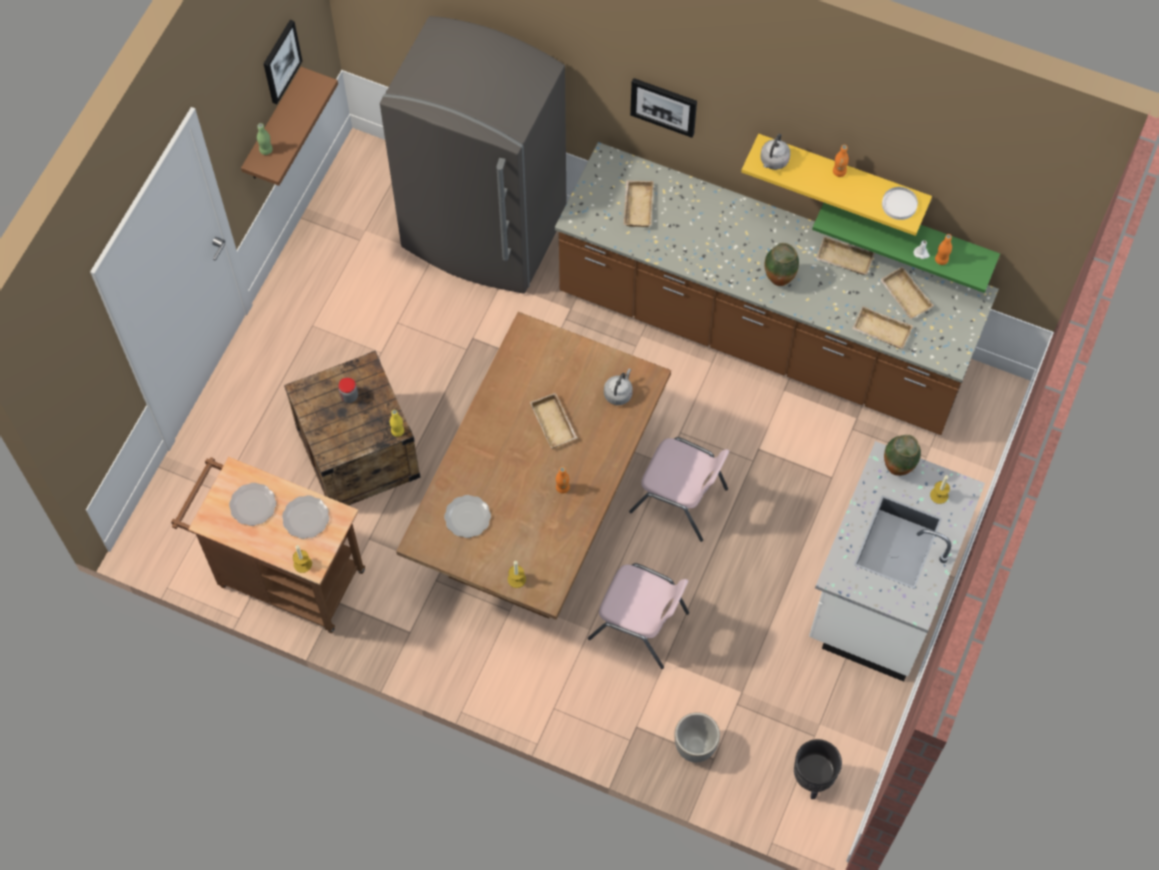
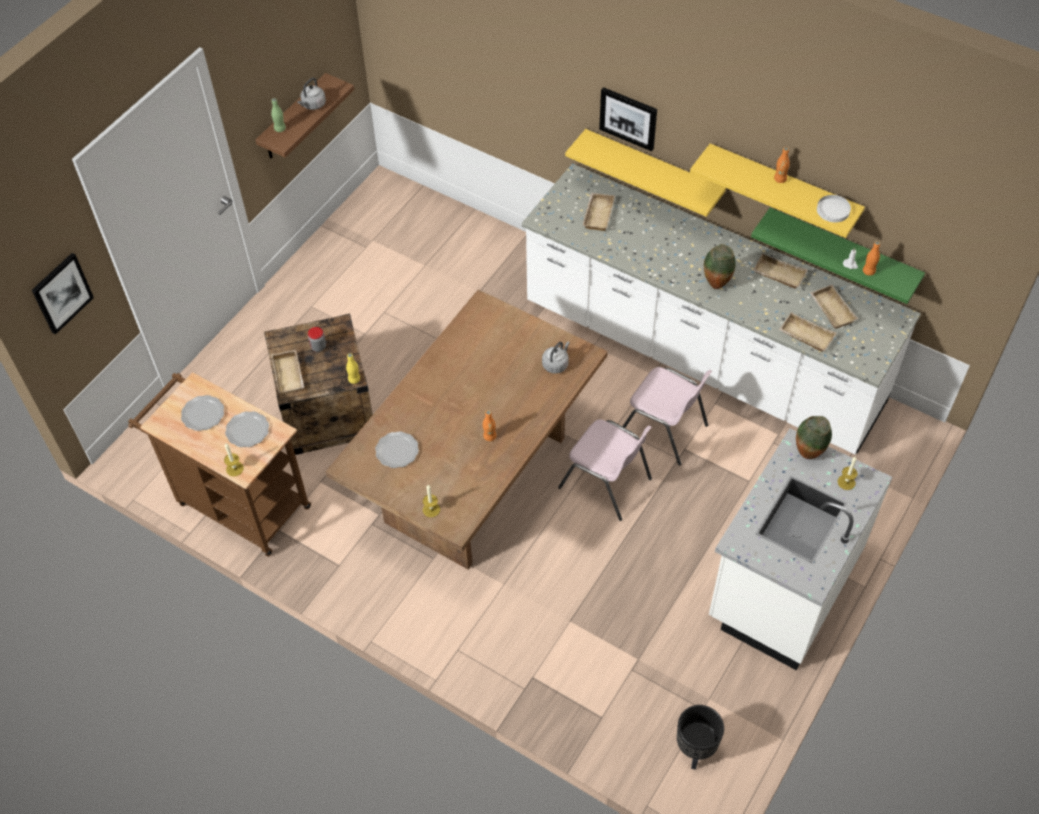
camera: 10 degrees right, 10 degrees down
(281, 61) = (303, 55): picture -> picture (61, 293)
(484, 233) = (472, 252): grey fridge -> none
(555, 423) = (493, 382): beige tray -> beige tray (290, 375)
(640, 626) = (551, 587): pink chair -> pink chair (664, 430)
(694, 153) = (653, 171): none -> yellow shelf
(694, 746) = (585, 703): planter -> none
(762, 332) = (701, 355): brown counter -> white counter
(773, 161) = (720, 165): grey kettle -> grey kettle (313, 105)

